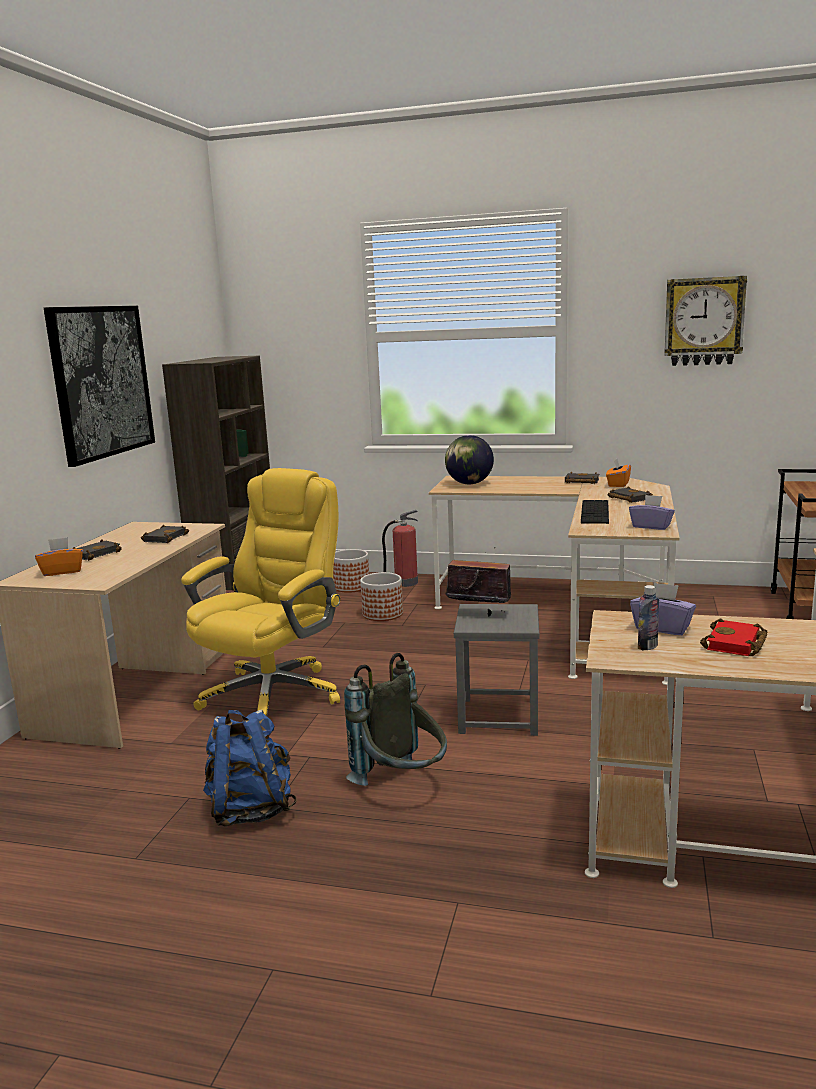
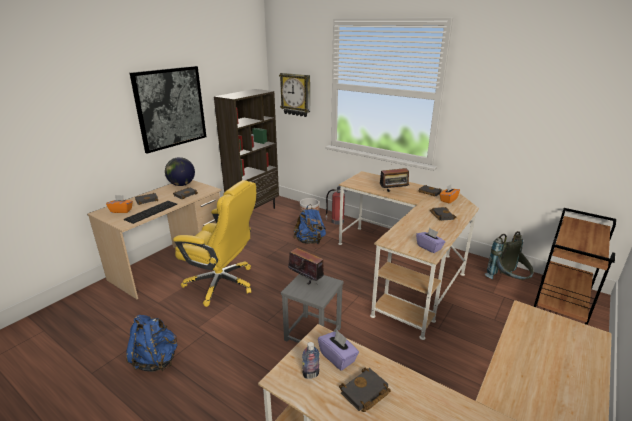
camera: 20 degrees right, 10 degrees up
(274, 694) = (222, 283): yellow office chair -> yellow office chair turned 60 degrees clockwise
(383, 614) = (310, 241): planter -> blue backpack
(403, 785) = (232, 368): grey backpack -> grey backpack (508, 282)
(469, 484) = (366, 181): globe -> globe (182, 185)
(528, 488) = (393, 192): none -> radio
(595, 512) = (409, 224): keyboard -> keyboard (151, 211)
(704, 321) = (531, 103): wall clock -> wall clock (296, 94)
(736, 644) = (365, 393): red book -> black book

